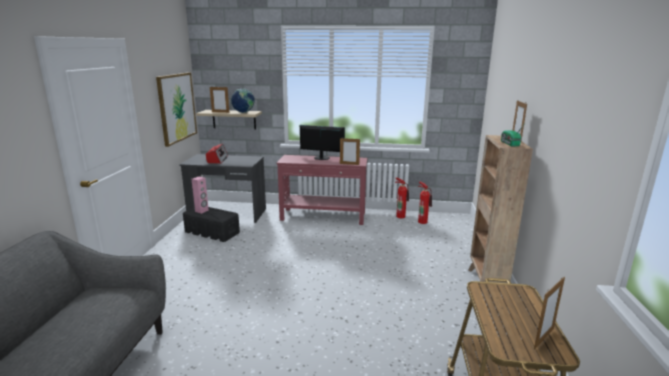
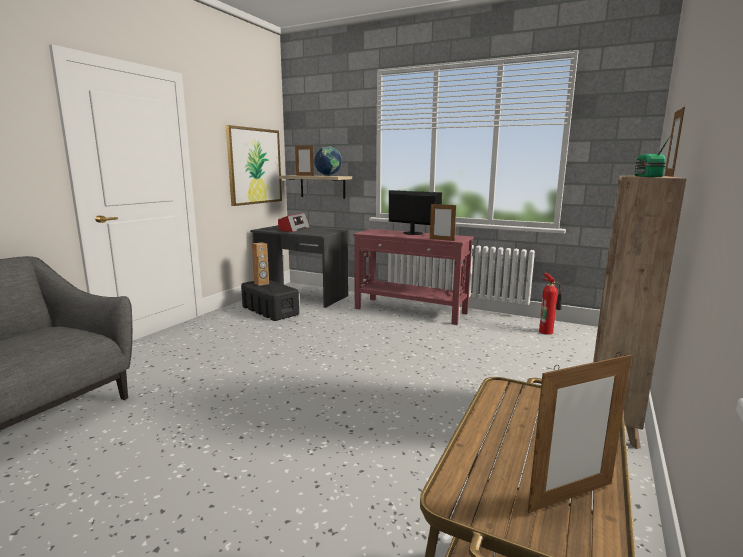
camera: 20 degrees right, 5 degrees down
(202, 211) = (261, 283): pink speaker -> brown speaker
(400, 216) = (517, 322): fire extinguisher -> none

